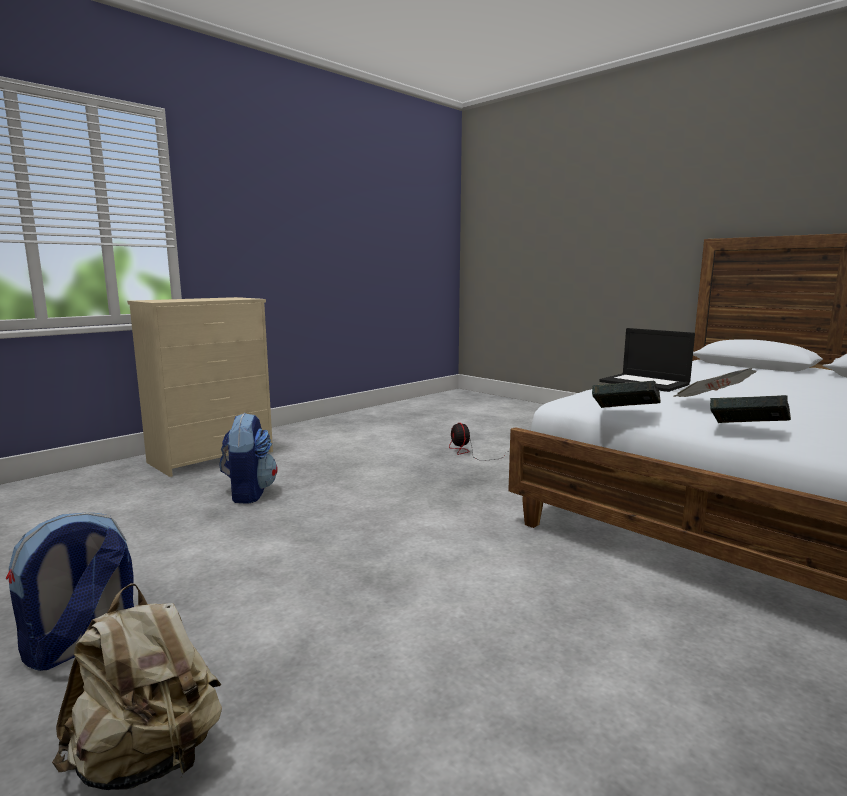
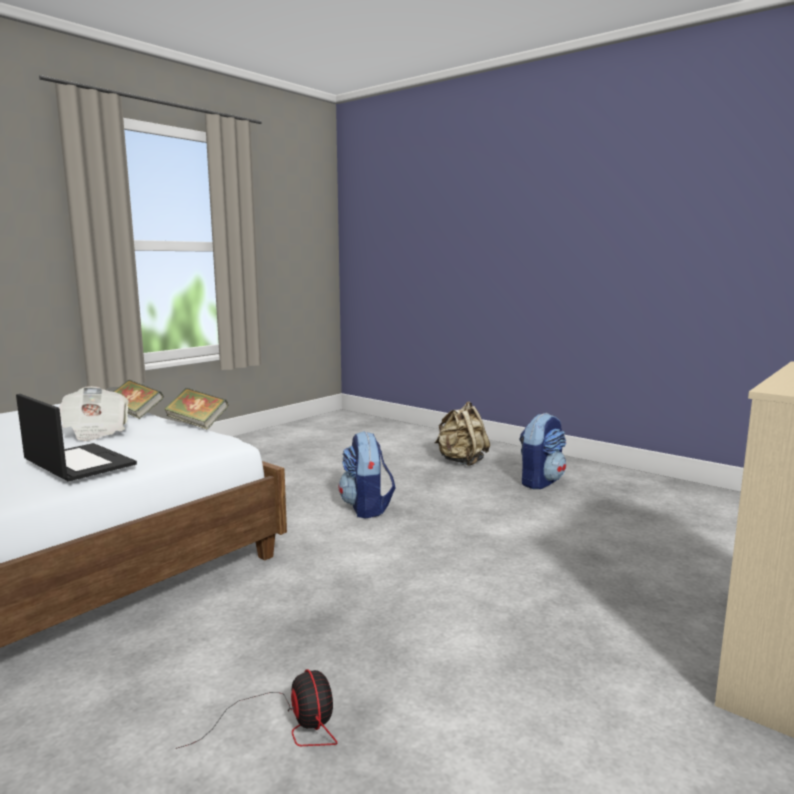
camera: 175 degrees right, 0 degrees up
(249, 493) = (601, 587): backpack -> backpack (366, 508)

